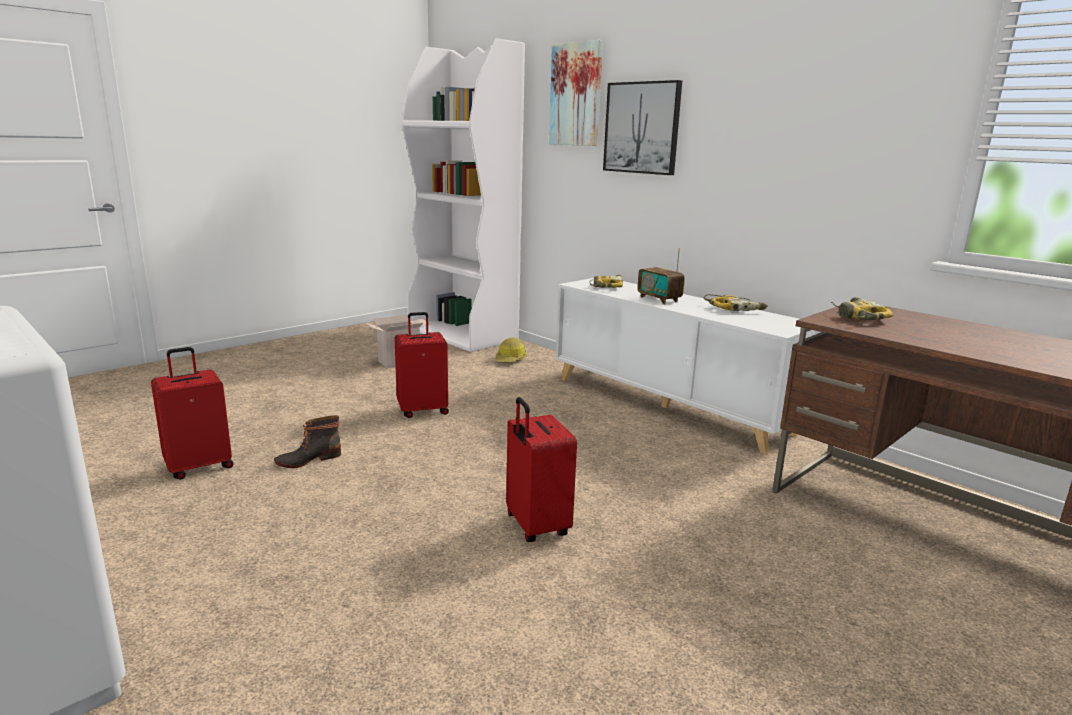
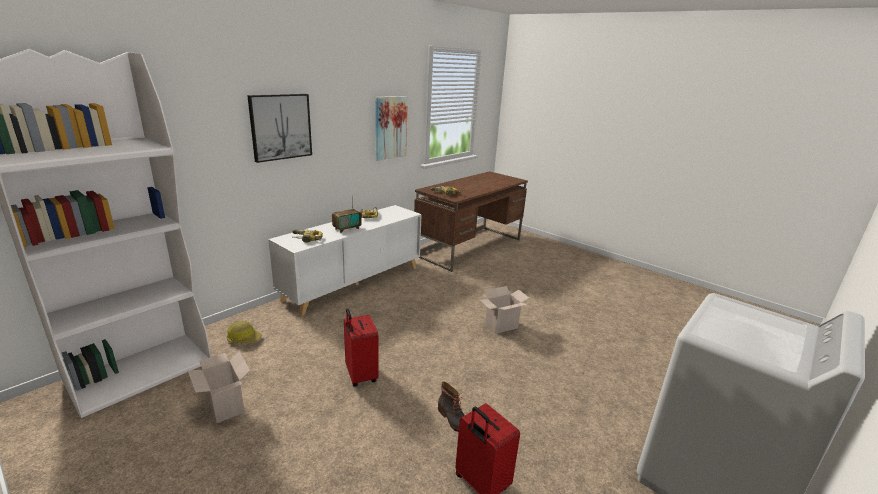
camera: 95 degrees left, 5 degrees up
(535, 526) = (501, 326): red suitcase -> cardboard box
(576, 95) = (209, 105): picture -> picture (390, 127)

